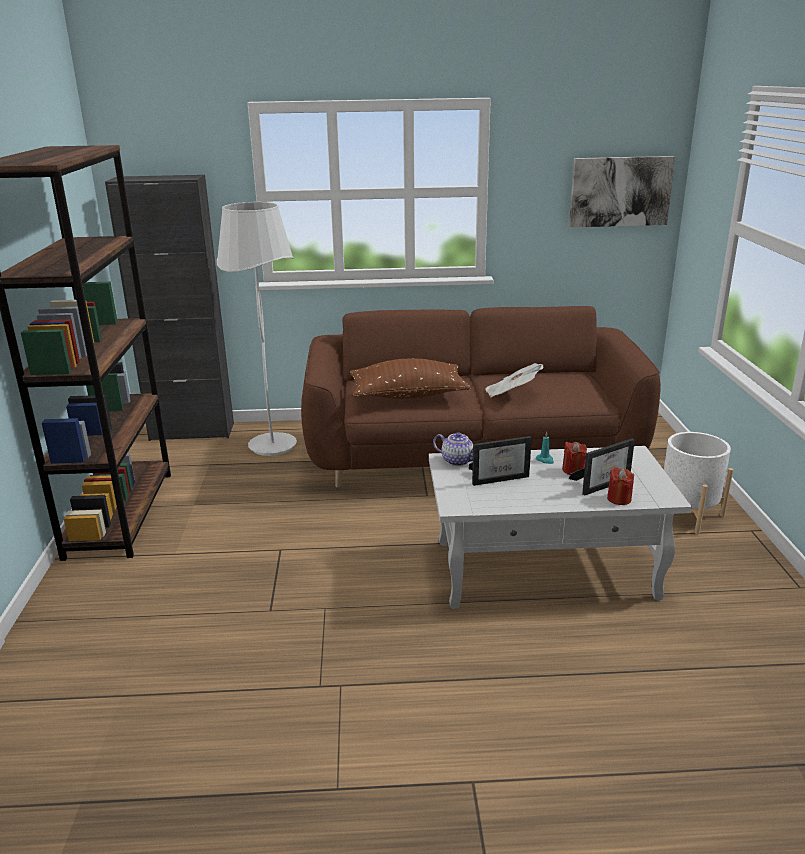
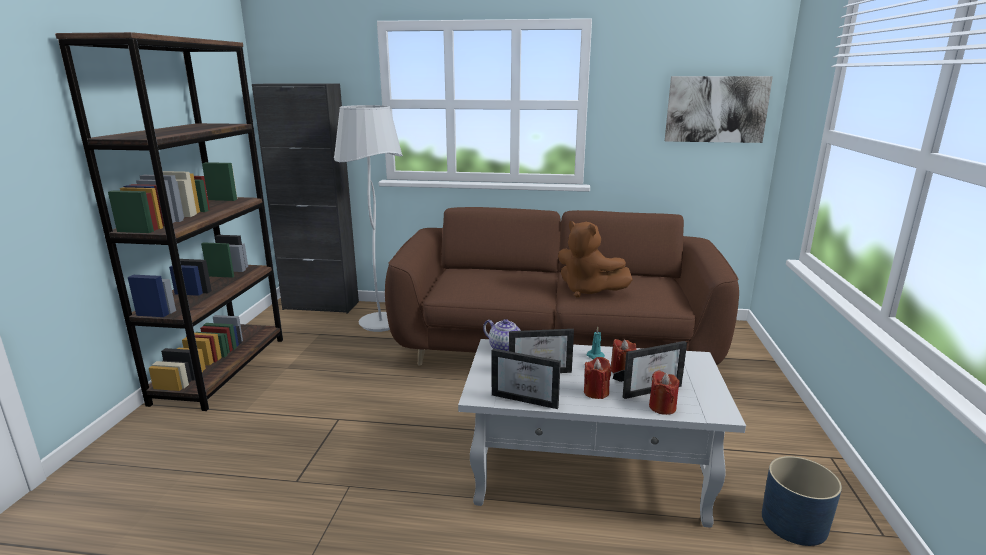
camera: 10 degrees right, 5 degrees down
(408, 395) = (488, 284): brown pillow -> none
(500, 503) = (528, 398): none -> picture frame
(511, 394) = (588, 291): newspaper -> brown plush toy
(558, 492) = (596, 392): none -> red candle
(687, 514) = (760, 431): white planter -> none
(728, 587) = (794, 523): none -> blue planter

